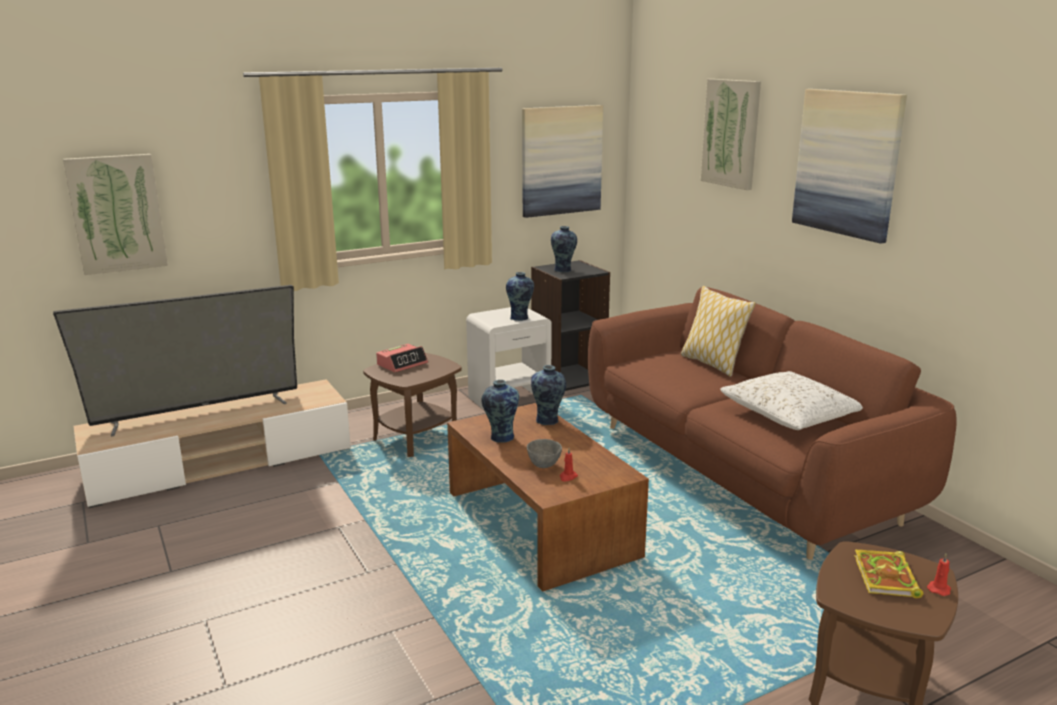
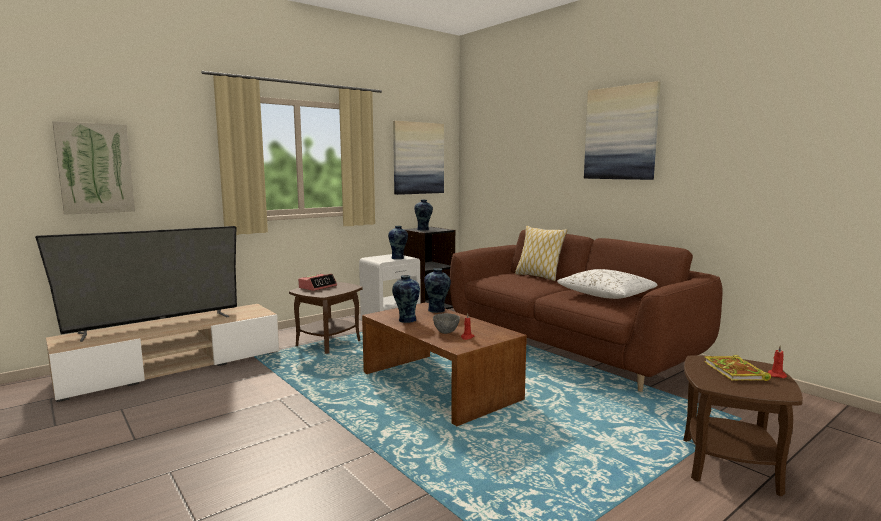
camera: 10 degrees left, 10 degrees down
(731, 133) = (534, 130): picture -> none

